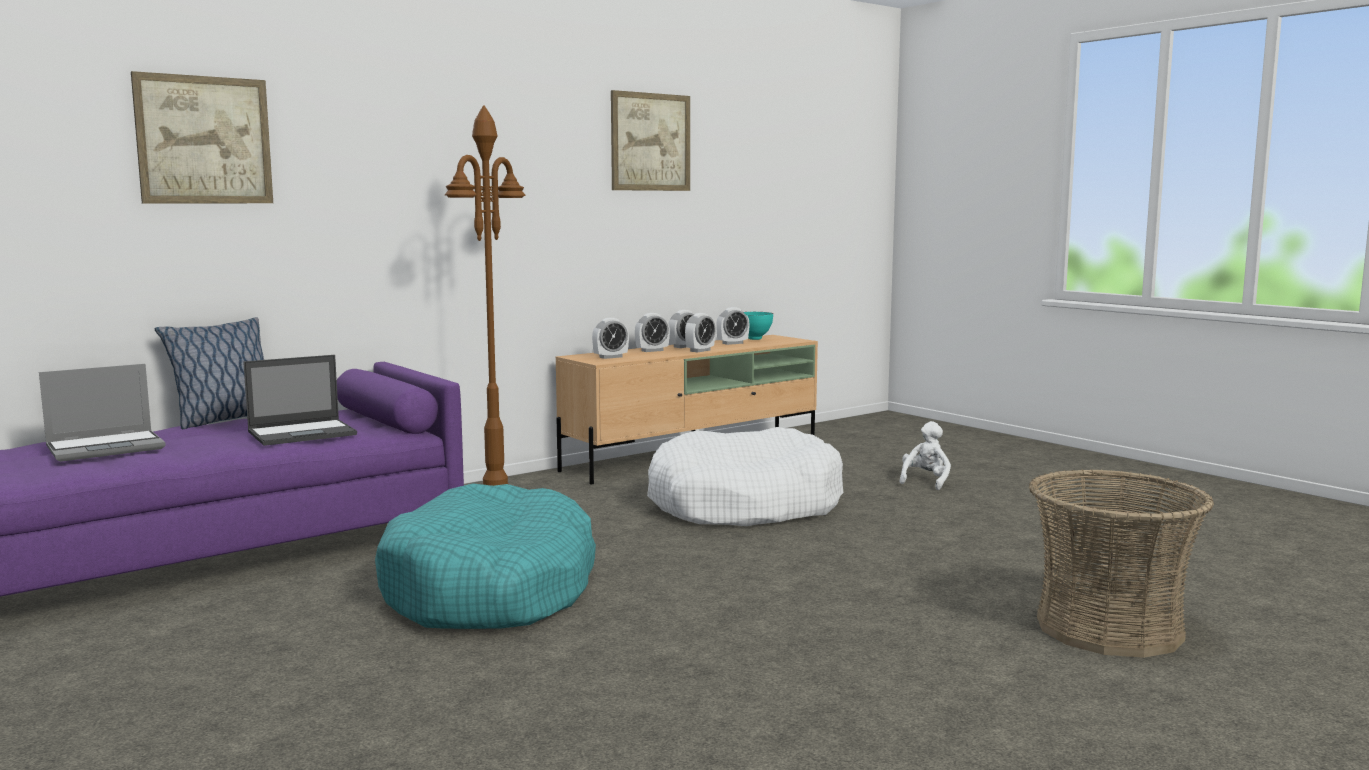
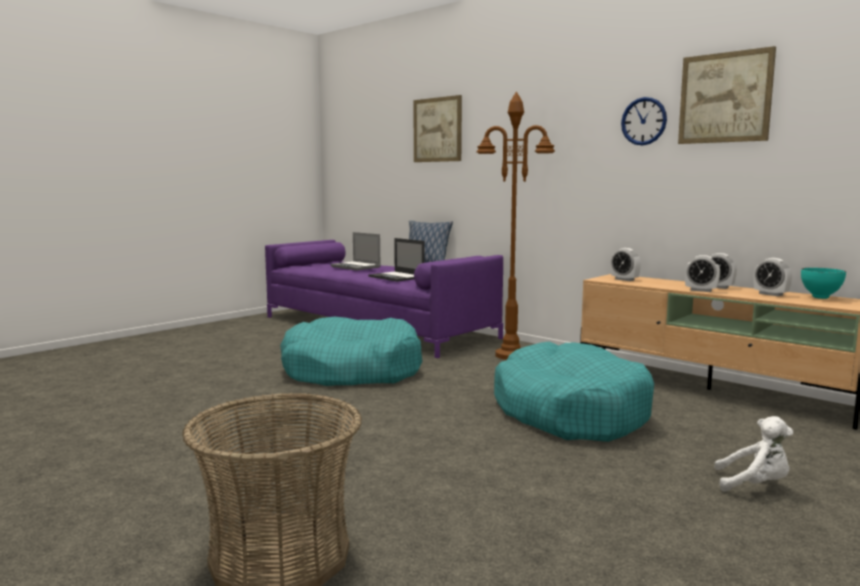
camera: 80 degrees right, 0 degrees up
(572, 160) = (643, 121): none -> wall clock
(652, 350) = (677, 283): alarm clock -> none
(744, 504) = (569, 412): white dog bed -> turquoise dog bed

